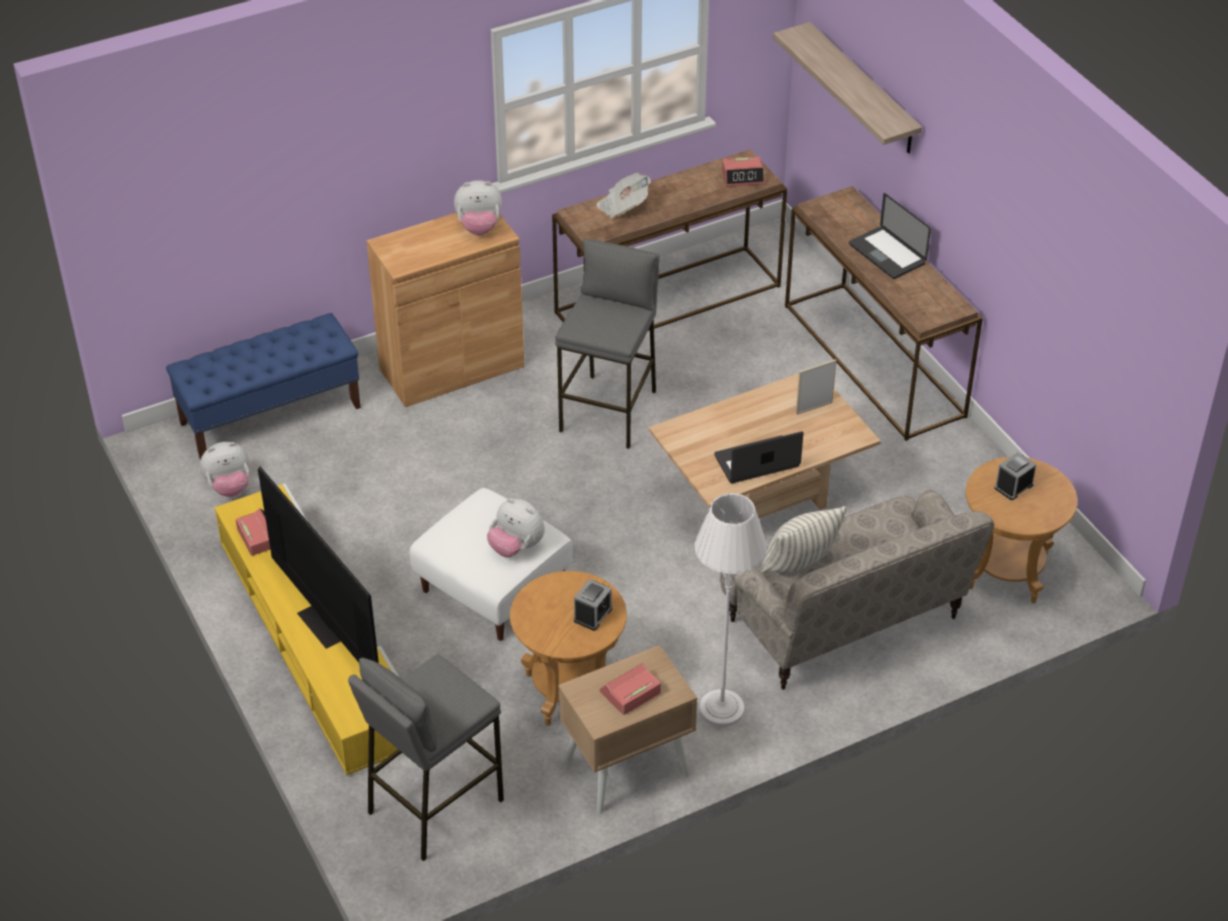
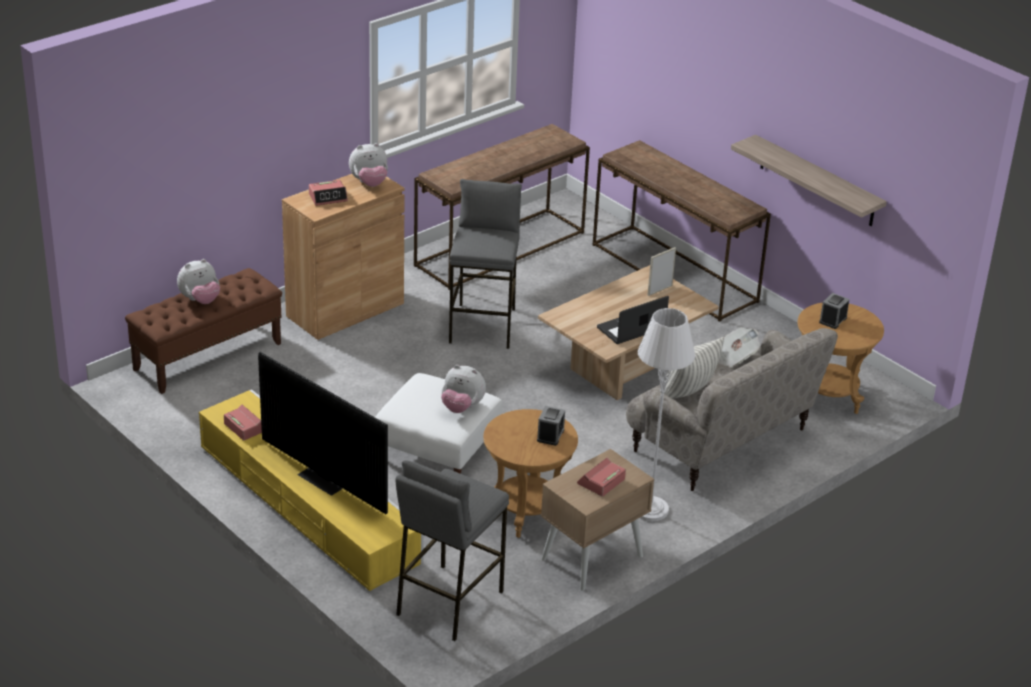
camera: 15 degrees left, 10 degrees down
(229, 487) = (192, 408): plush toy -> plush toy (200, 300)
(271, 415) = (208, 356): blue bench -> brown bench
(623, 206) = (470, 167): newspaper -> newspaper (734, 358)
(743, 176) = (554, 141): alarm clock -> alarm clock (328, 197)
(862, 89) = (645, 59): shelf -> shelf (817, 181)
(887, 254) = (684, 179): laptop -> none

